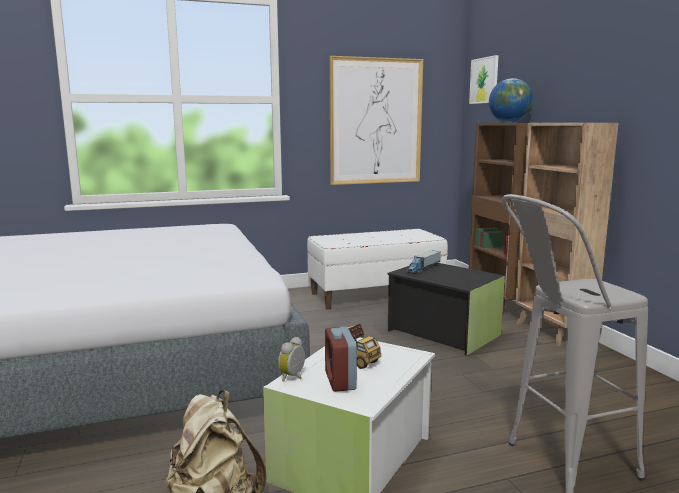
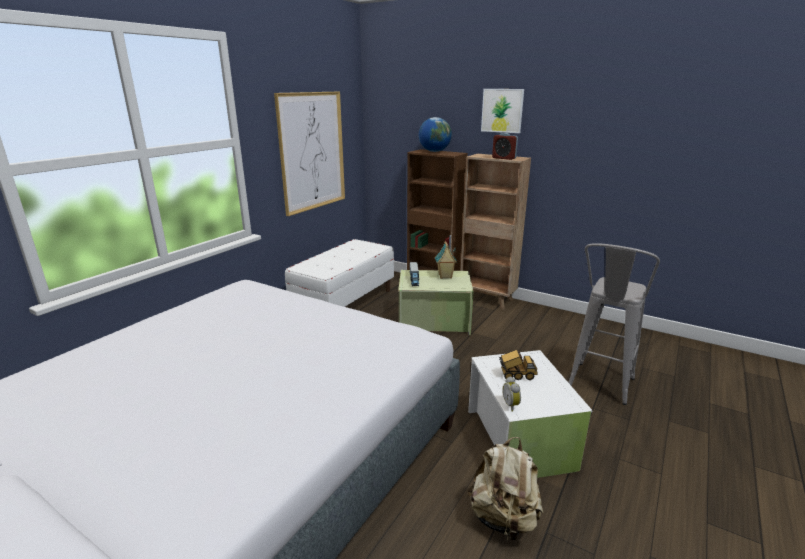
camera: 40 degrees left, 10 degrees up
(340, 381) = (536, 394): alarm clock -> alarm clock (504, 158)
(443, 332) = (433, 321): black storage box -> green storage box
(463, 274) = (445, 276): none -> toy house
(484, 80) = (390, 111): picture -> picture (502, 110)

